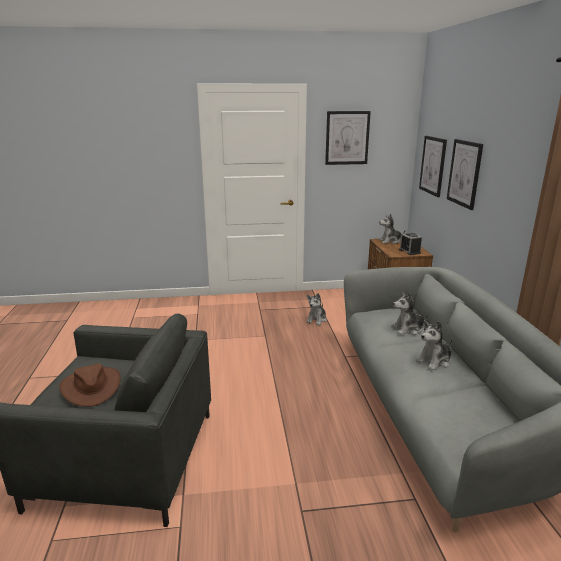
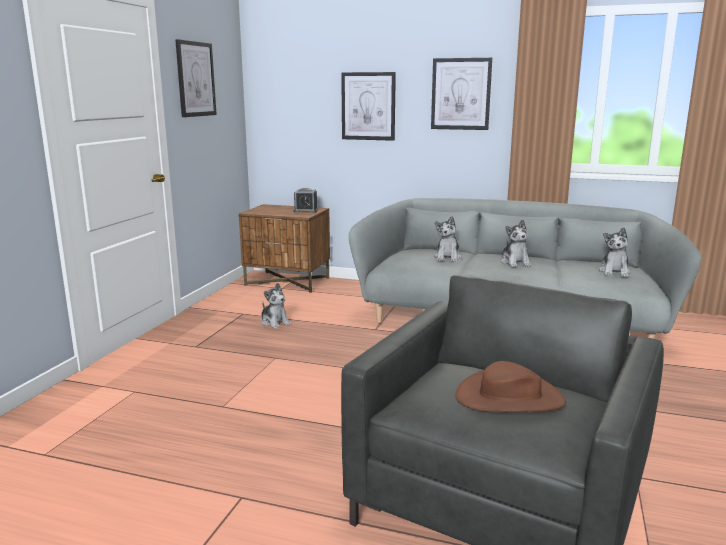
camera: 65 degrees left, 5 degrees down
(390, 241) = (262, 210): plush toy -> plush toy (614, 272)
(433, 165) = (297, 108): picture -> picture (461, 94)

